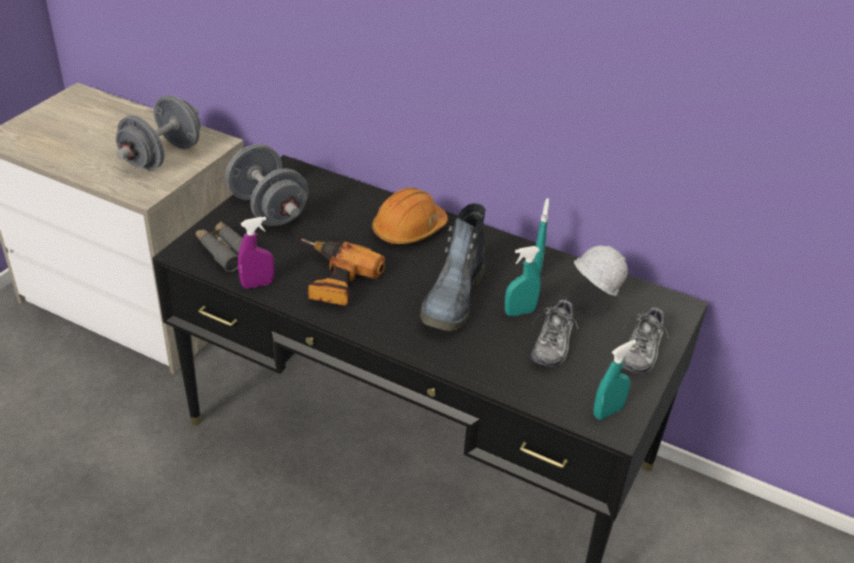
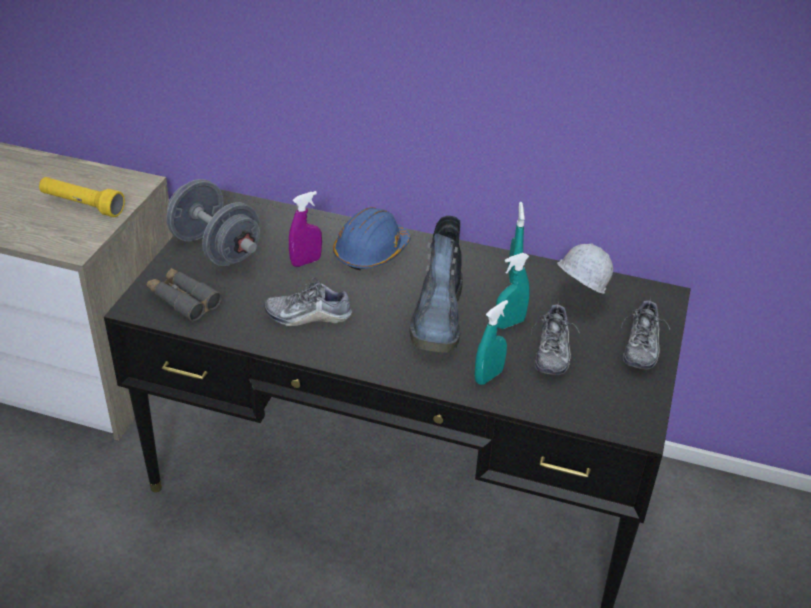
camera: 10 degrees left, 0 degrees up
(162, 156) = (82, 205): grey dumbbell -> yellow flashlight
(257, 284) = (228, 330): purple spray bottle -> purple spray bottle (306, 262)
(333, 280) = (308, 315): power drill -> shoe
(409, 230) = (371, 252): orange hard hat -> blue hard hat
(608, 412) = (626, 413): turquoise spray bottle -> turquoise spray bottle (488, 376)

